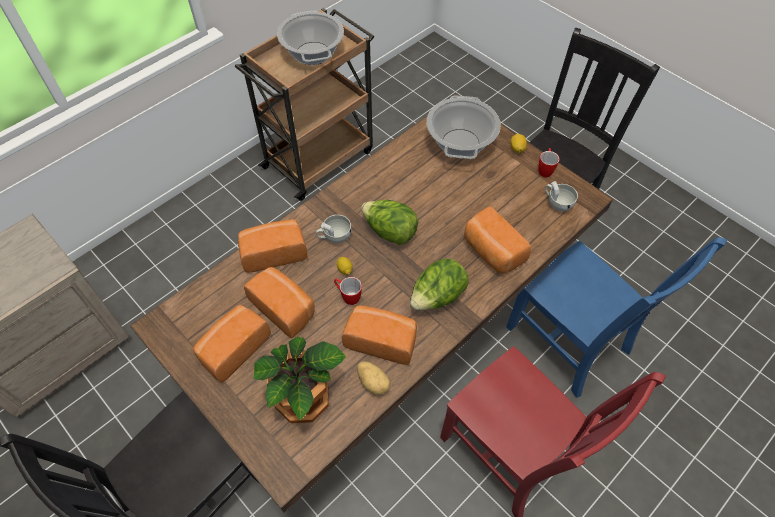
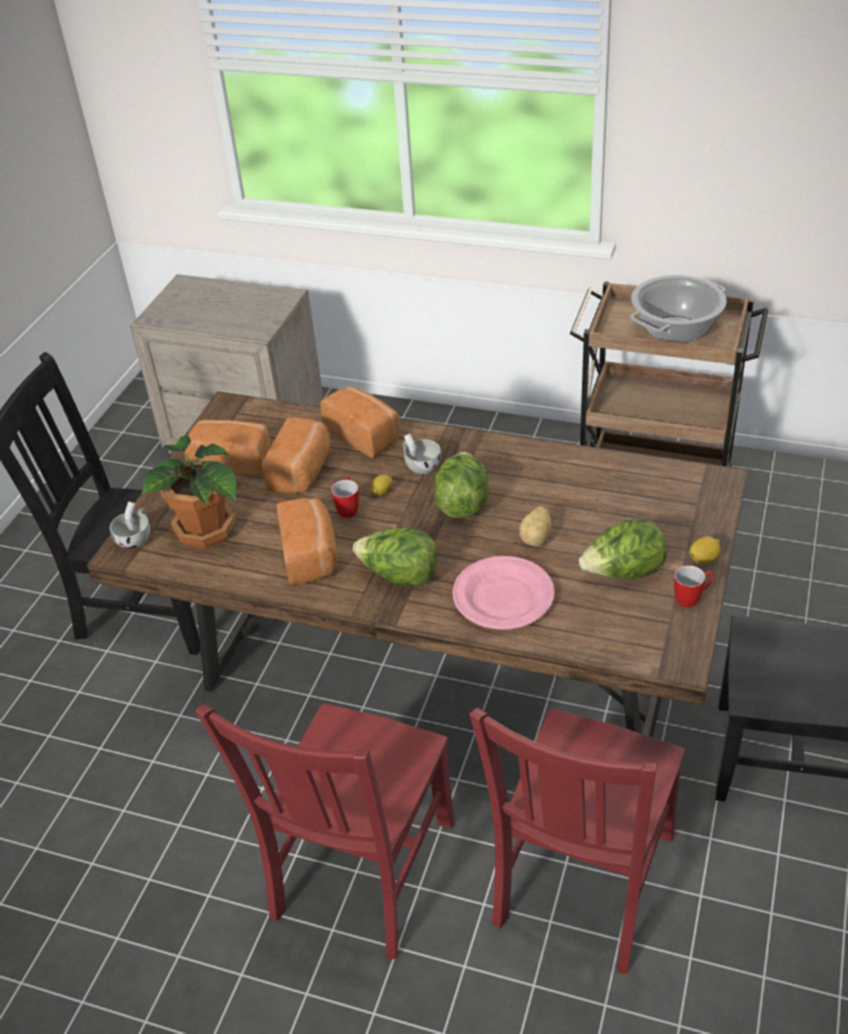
camera: 65 degrees right, 15 degrees down
(374, 382) = (255, 570): potato -> potato (536, 538)
(460, 143) = (659, 505): cooking pot -> none
(491, 251) = (504, 597): bread -> pink plate
(506, 187) = (623, 573): none -> lettuce
(557, 203) = (642, 631): white cup -> white cup (136, 538)
(571, 342) = (582, 884): blue chair -> red chair

